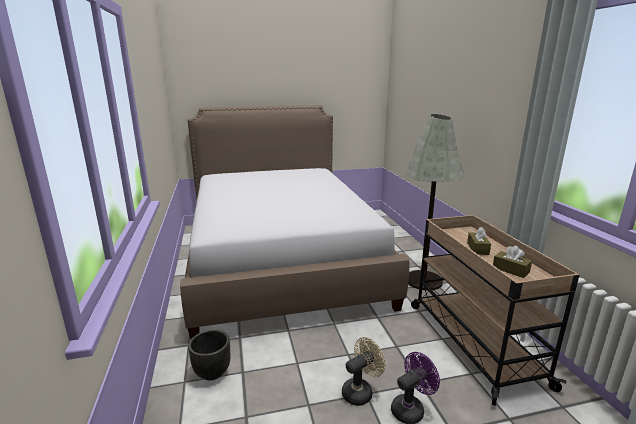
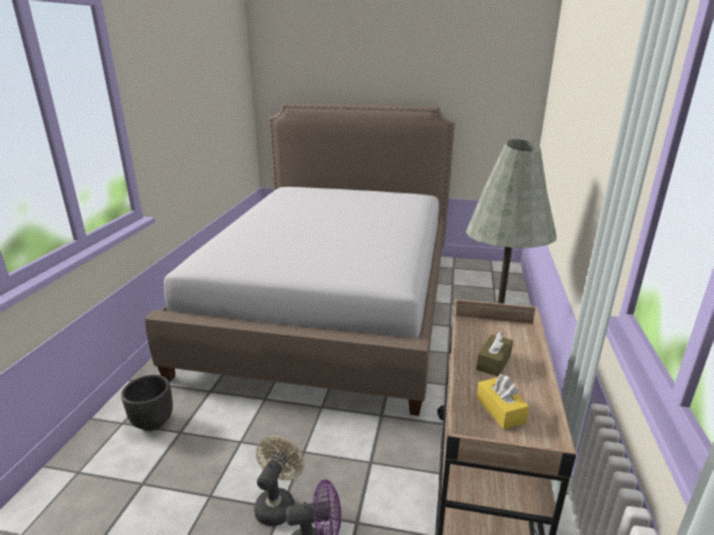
camera: 25 degrees right, 5 degrees up
(360, 391) = (277, 503): beige fan -> beige fan turned 60 degrees counterclockwise
(510, 270) = (500, 410): brown tissue box -> yellow tissue box

